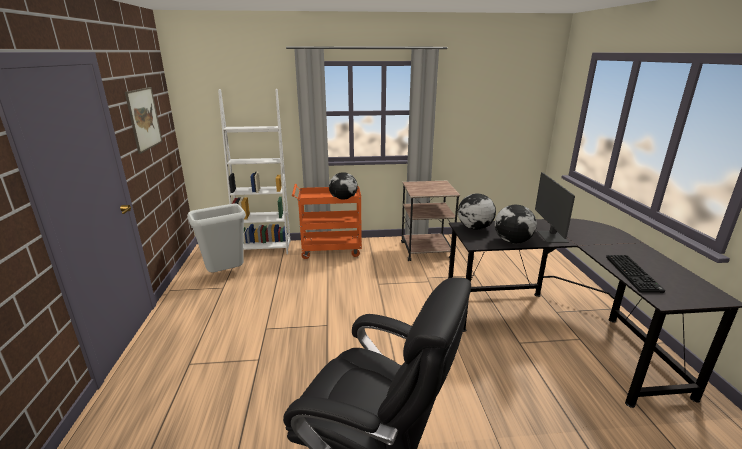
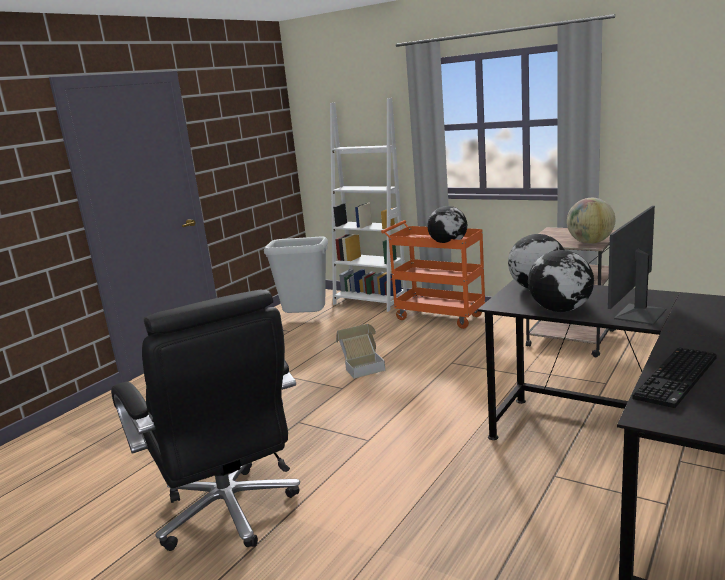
camera: 40 degrees right, 5 degrees down
(144, 119) = (240, 136): picture -> none
(321, 303) = (362, 367): none -> cardboard box
(446, 191) = (590, 242): none -> globe

